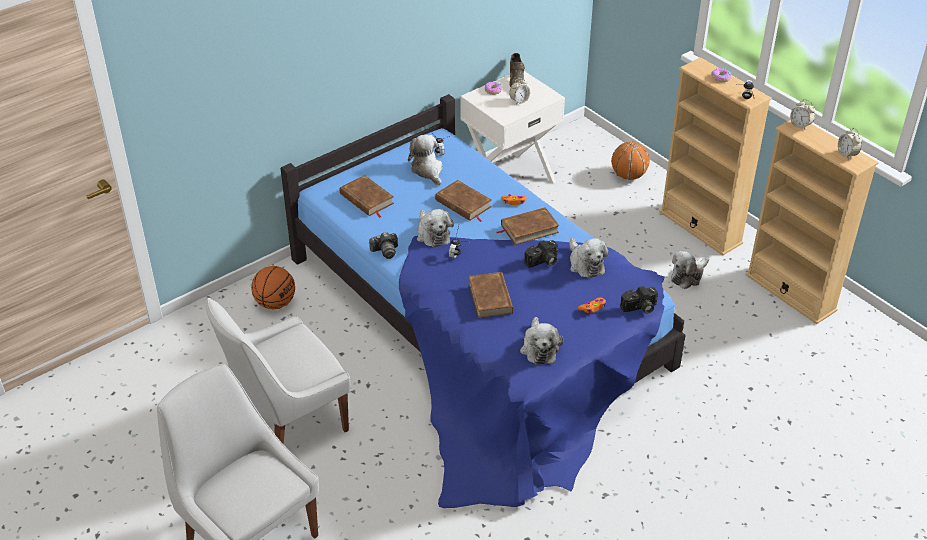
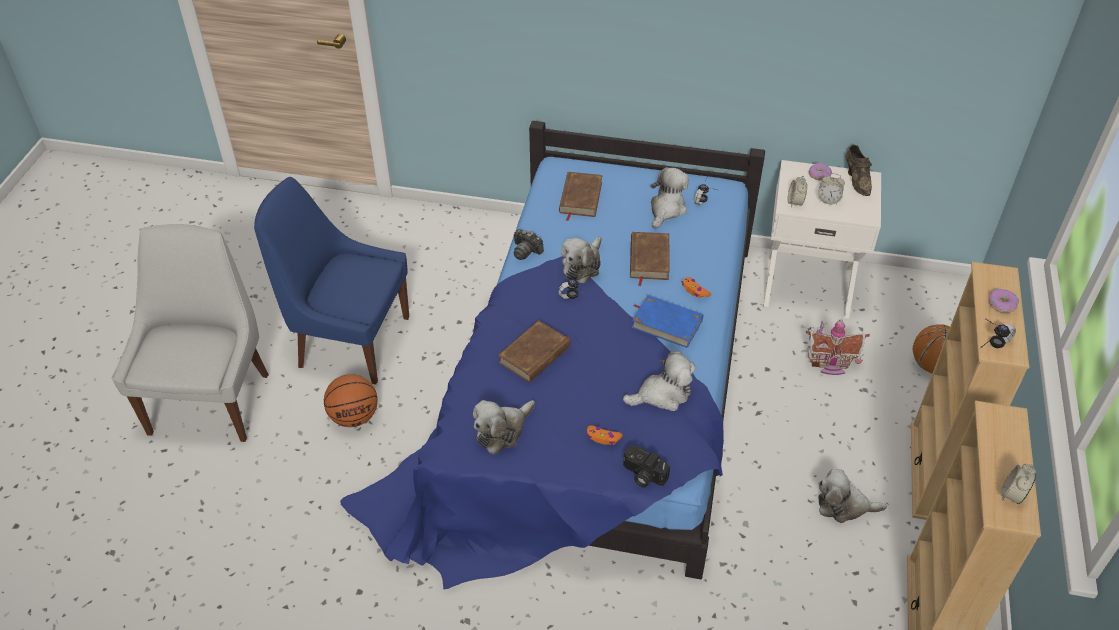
camera: 50 degrees right, 5 degrees up
(275, 303) = (474, 245): basketball -> basketball (354, 416)
(286, 422) = (350, 341): white chair -> blue chair
(516, 81) = (857, 180): brown shoe -> brown shoe turned 60 degrees counterclockwise
(529, 229) = (666, 324): brown book -> blue book
(542, 262) = (629, 361): camera -> none
(582, 213) = (830, 364): none -> toy house
(585, 264) = (662, 394): plush toy -> plush toy turned 135 degrees counterclockwise
(800, 125) = (1009, 420): alarm clock -> alarm clock (795, 202)

